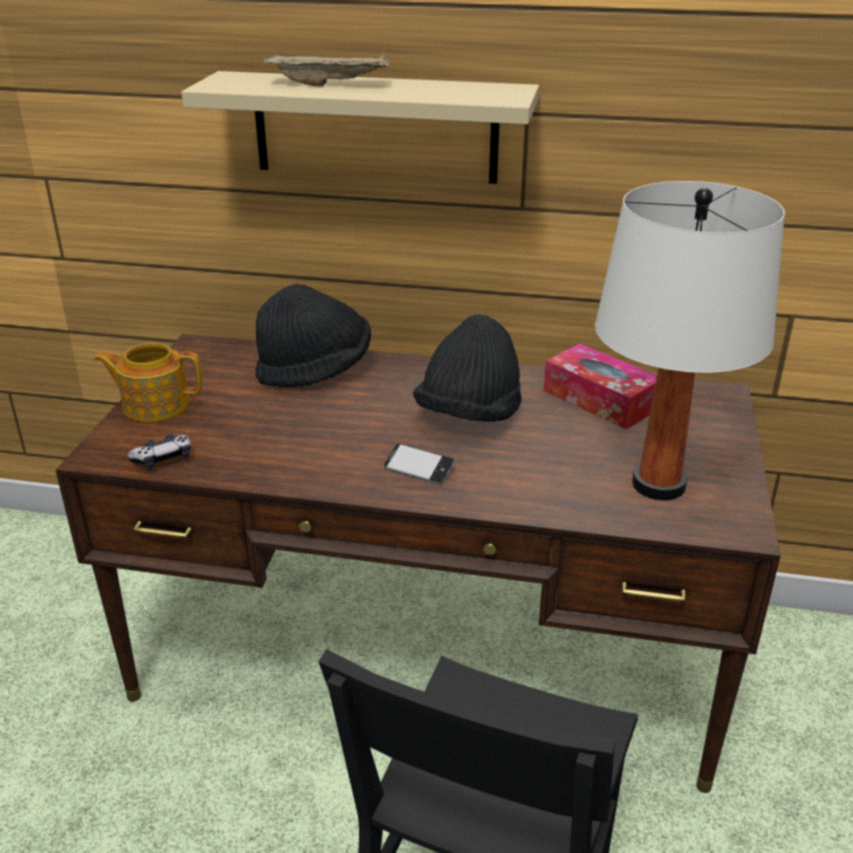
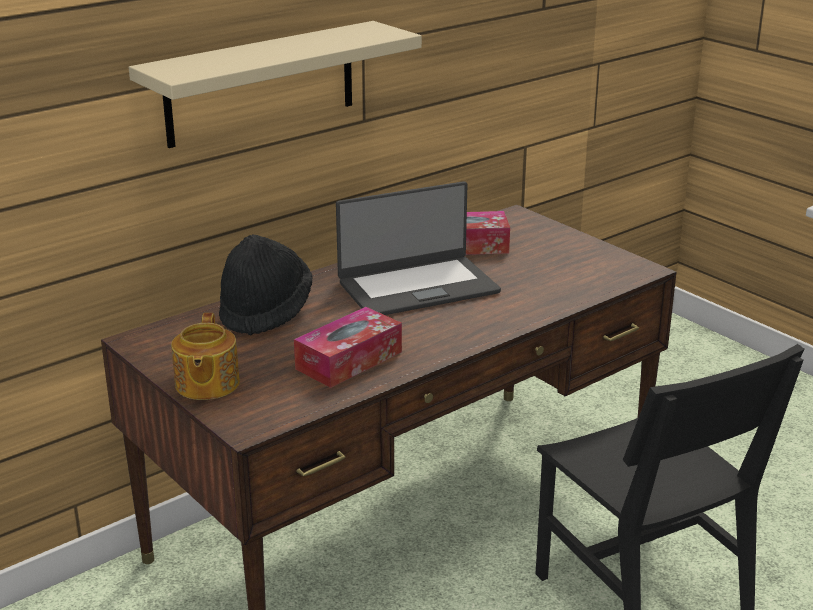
camera: 50 degrees left, 5 degrees down
(155, 405) = (206, 384): teapot -> teapot turned 45 degrees counterclockwise
(163, 459) = (296, 404): game controller -> none
(274, 447) = (349, 360): none -> tissue box
(331, 84) = (256, 53): beige tray -> none
(418, 469) = (454, 325): phone -> none
(469, 415) = (417, 286): black hat -> laptop
(659, 484) = (576, 269): white table lamp -> none

